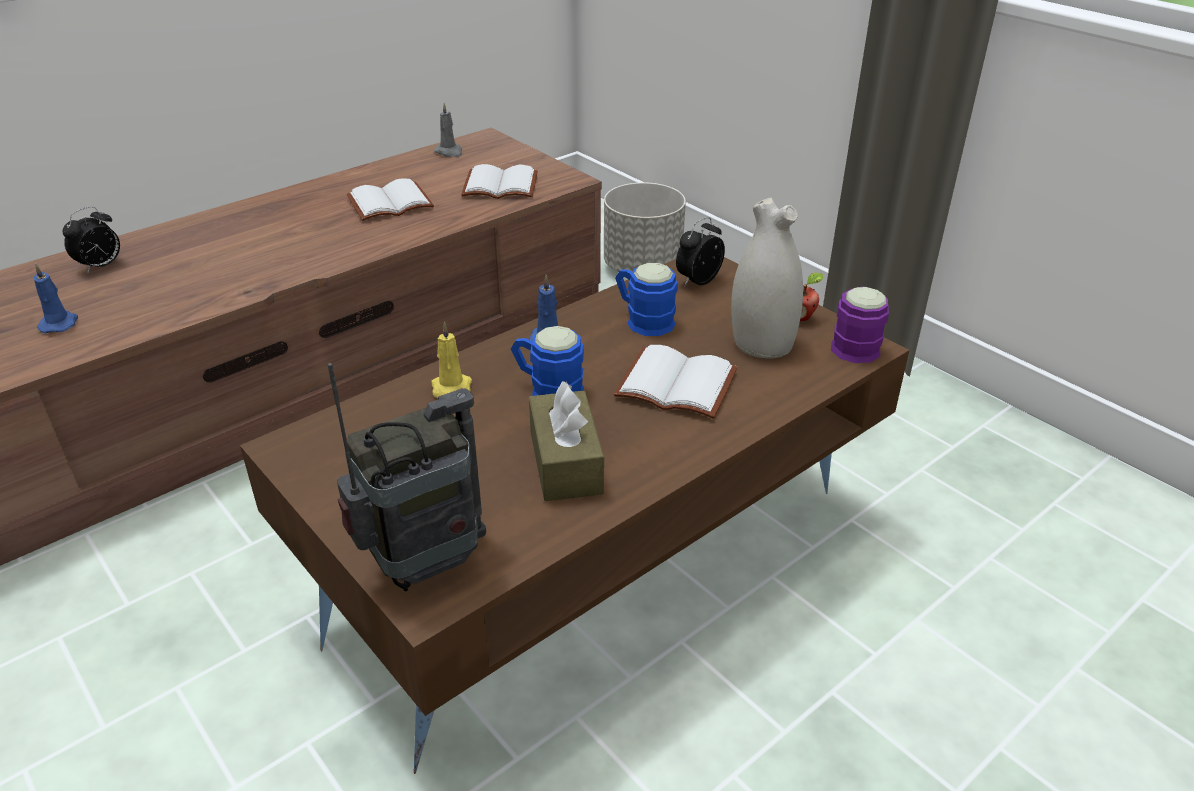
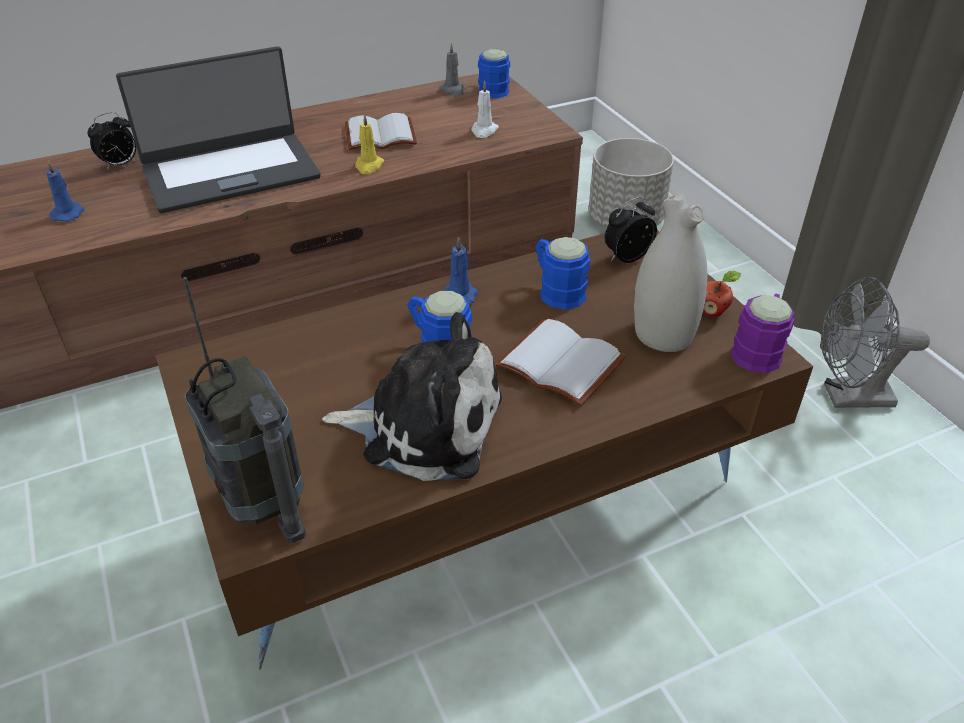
camera: 15 degrees right, 5 degrees up
(236, 258) = (230, 172): none -> laptop
(427, 565) = (261, 503): radio -> radio turned 75 degrees clockwise
(452, 391) = (352, 334): yellow candle -> yellow candle (369, 166)
(489, 146) = (491, 89): none -> blue mug
(499, 187) = (484, 131): white book -> white candle
(565, 462) = (424, 425): brown tissue box -> plush toy
(909, 397) = (847, 397): none -> grey fan

